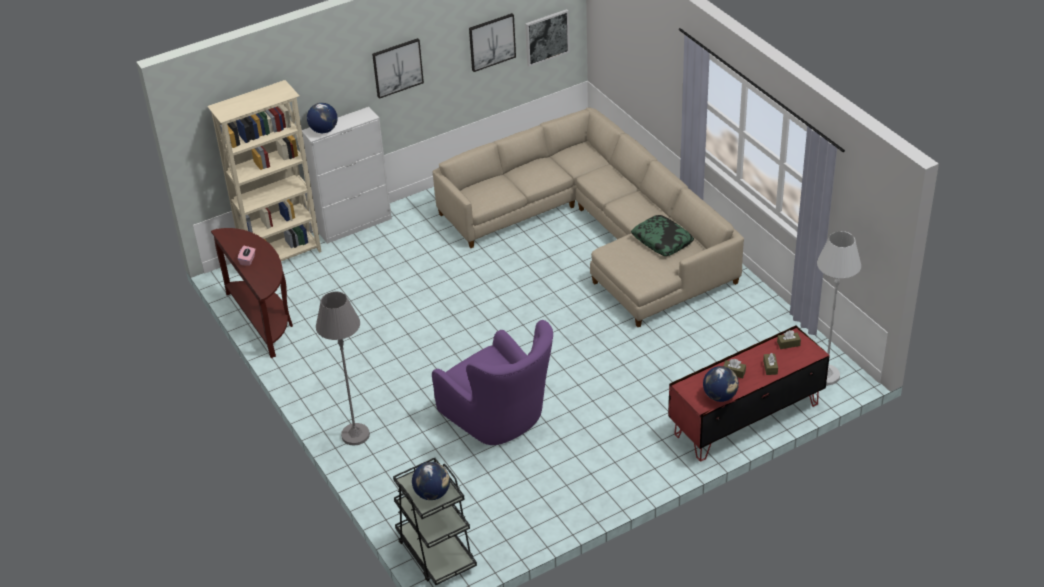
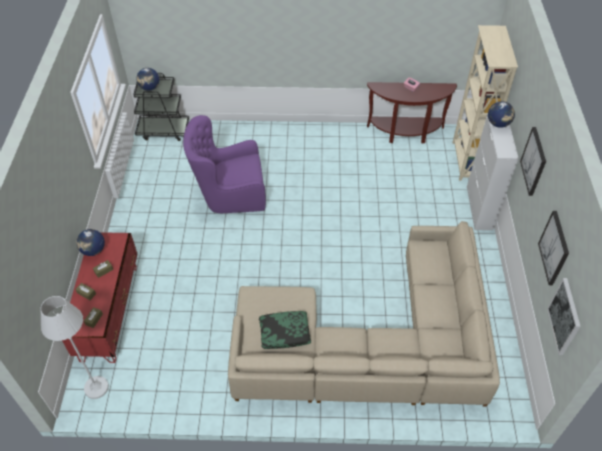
camera: 120 degrees right, 10 degrees up
(355, 435) = (273, 134): grey floor lamp -> none

